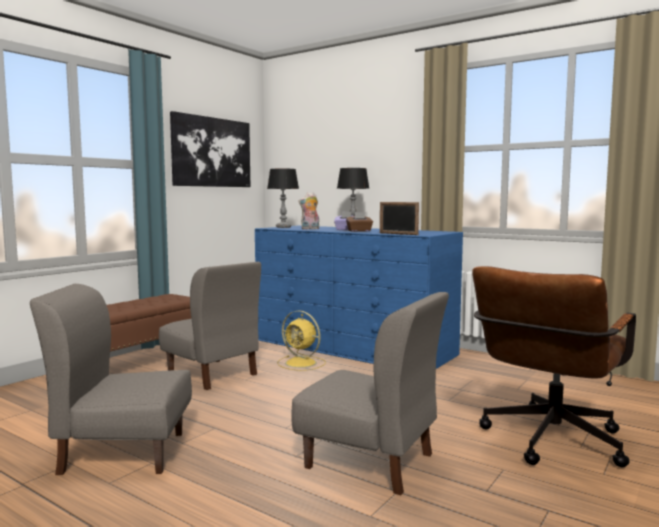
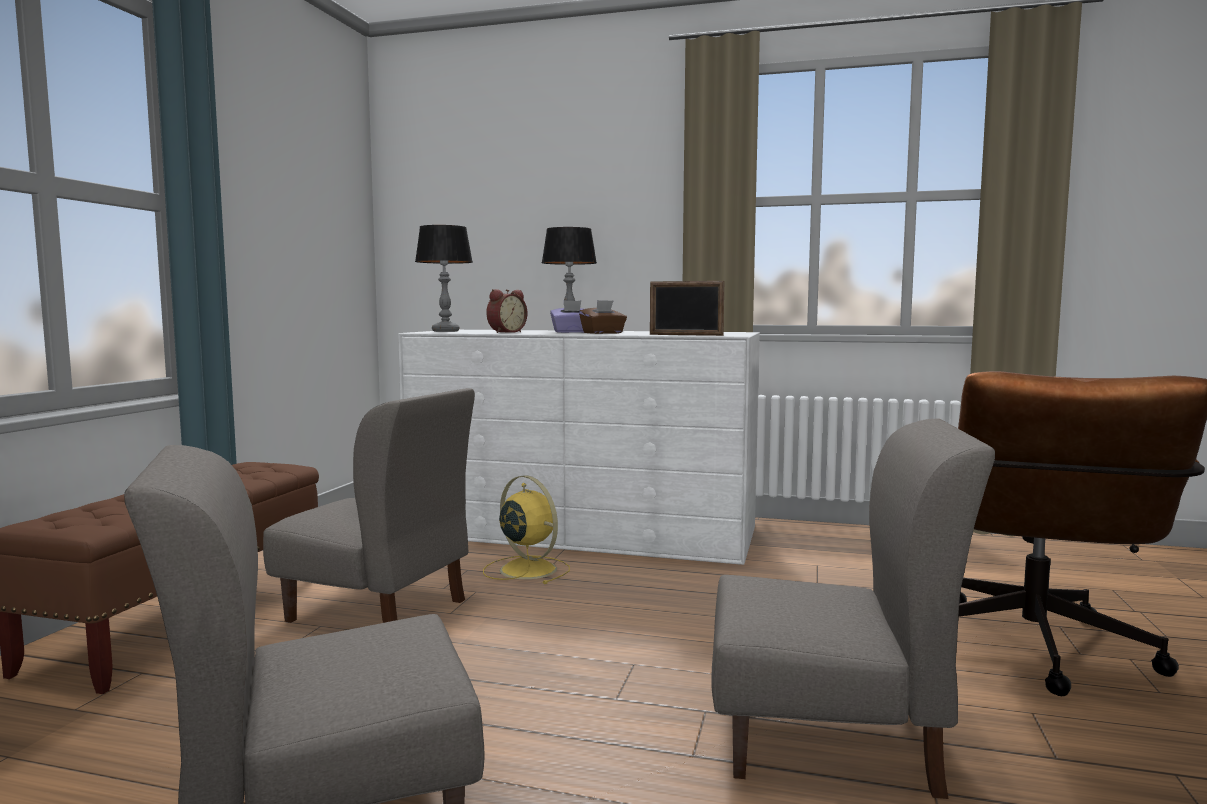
camera: 20 degrees left, 0 degrees up
(212, 152) = (294, 193): picture -> none
(302, 363) = (526, 569): yellow fan -> yellow fan turned 150 degrees counterclockwise
(310, 229) = (505, 332): plush toy -> alarm clock
(353, 347) = (583, 531): blue dresser -> white dresser

